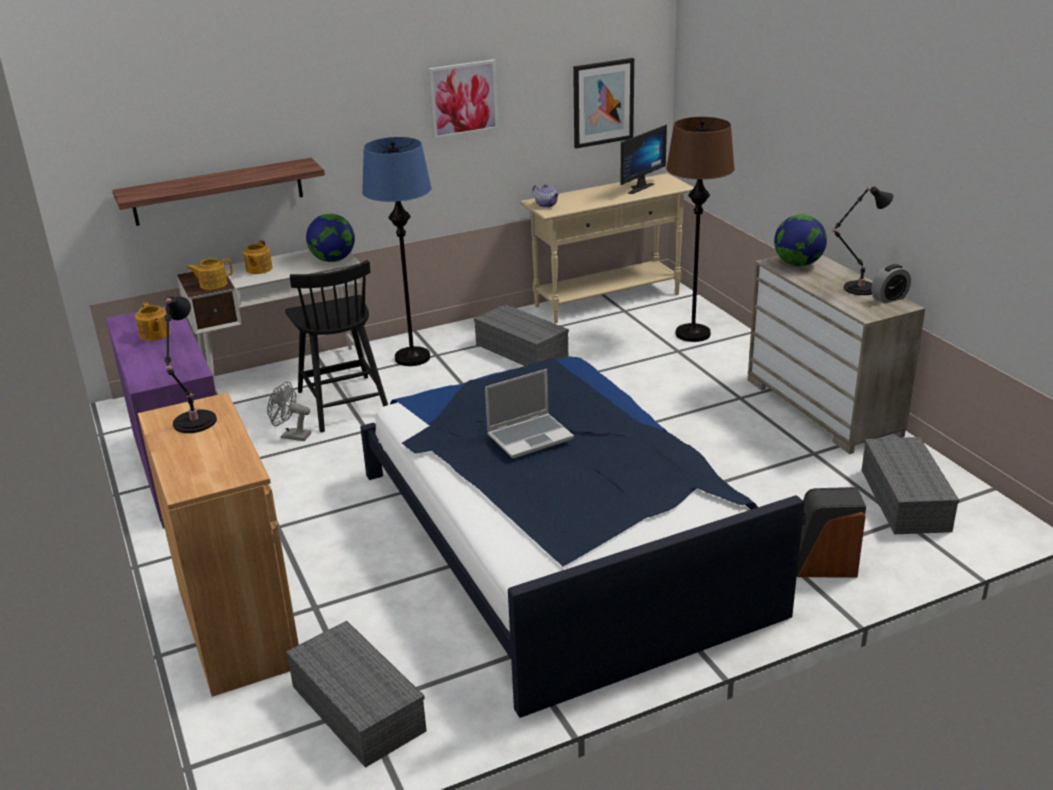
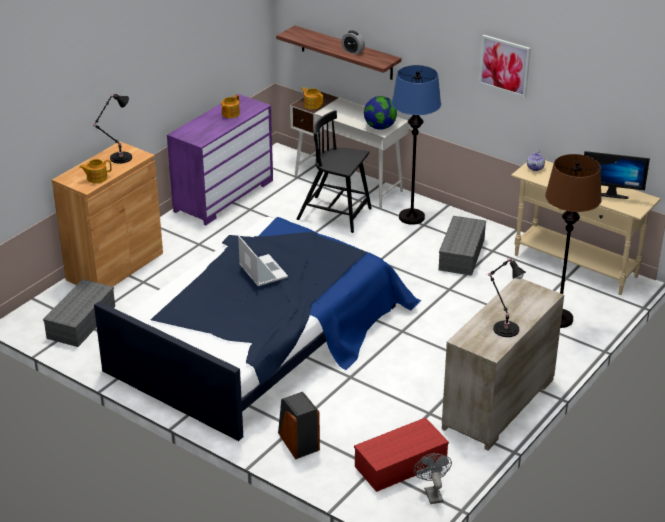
camera: 60 degrees right, 5 degrees up
(258, 269) = (344, 110): teapot -> teapot (96, 178)
(291, 436) = (285, 212): grey fan -> grey fan (432, 493)
(343, 402) = (335, 214): black chair -> black chair turned 75 degrees clockwise
(530, 436) = (262, 271): laptop -> laptop turned 150 degrees counterclockwise
(603, 102) = (613, 117): picture -> none
(798, 264) = (526, 295): globe -> none
(889, 298) = (498, 344): alarm clock -> alarm clock (353, 51)
(906, 500) = (400, 465): grey storage box -> red storage box

